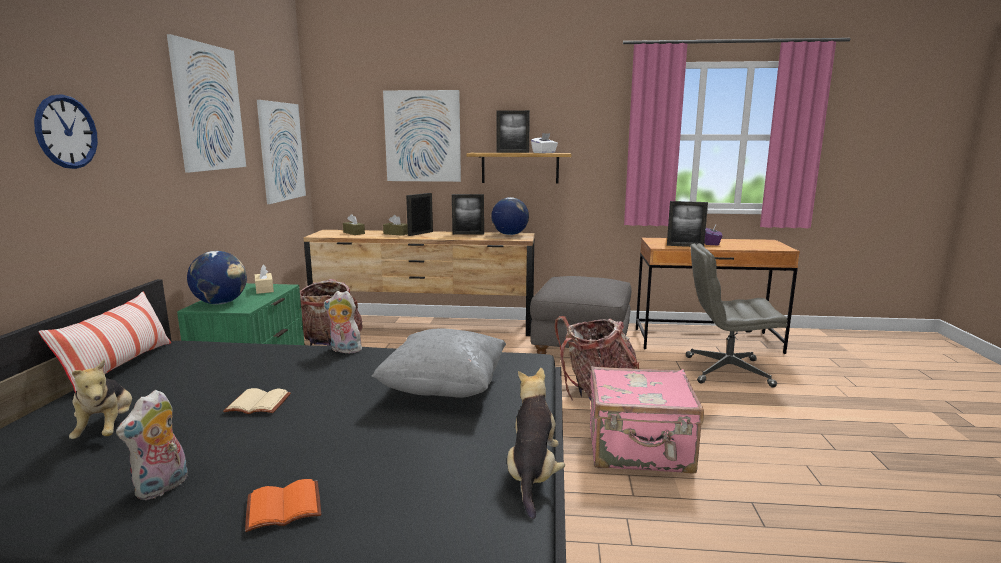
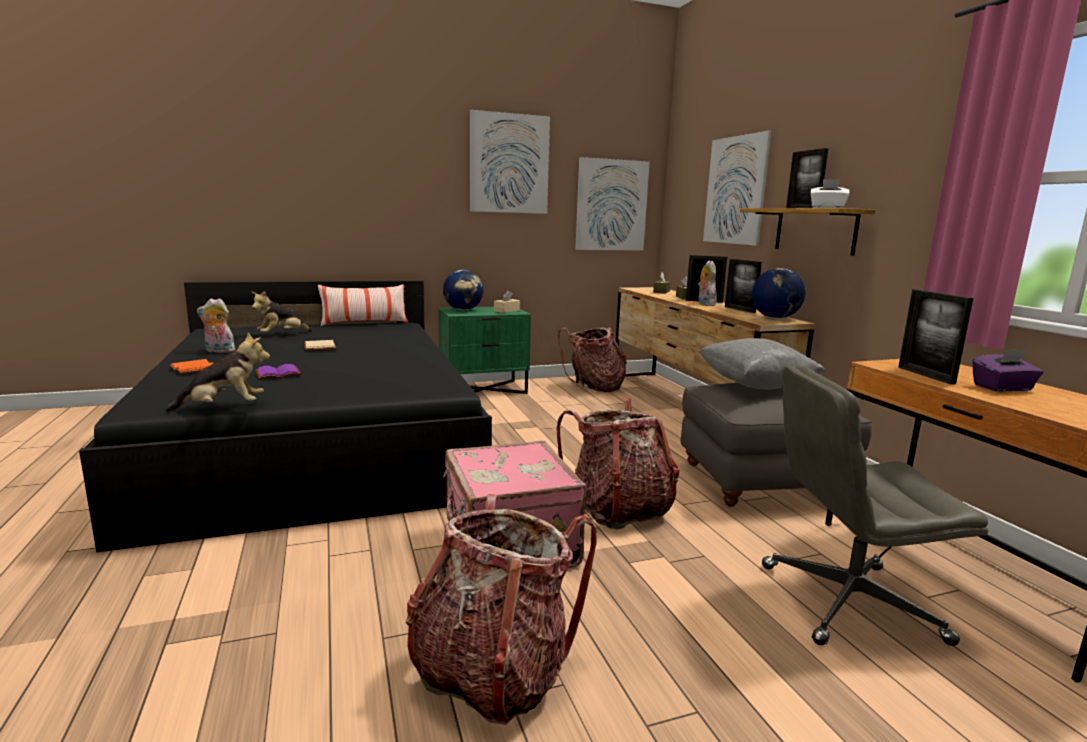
camera: 65 degrees right, 0 degrees up
(66, 132) = (366, 177): wall clock -> none
(344, 350) = (425, 348): plush toy -> plush toy (704, 304)
(392, 436) = (279, 373): none -> purple book
(444, 390) = (363, 375): grey pillow -> grey pillow (755, 386)
(726, 371) = (847, 603): grey office chair -> grey office chair turned 75 degrees counterclockwise
(798, 486) = (493, 671): none -> backpack

